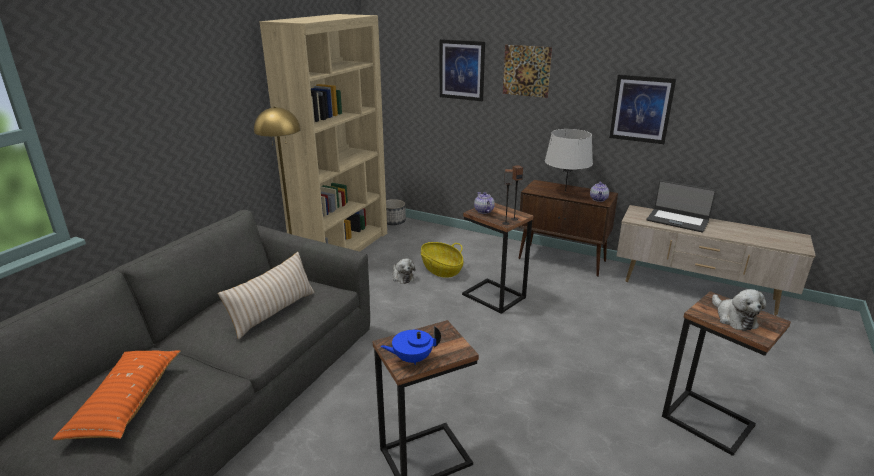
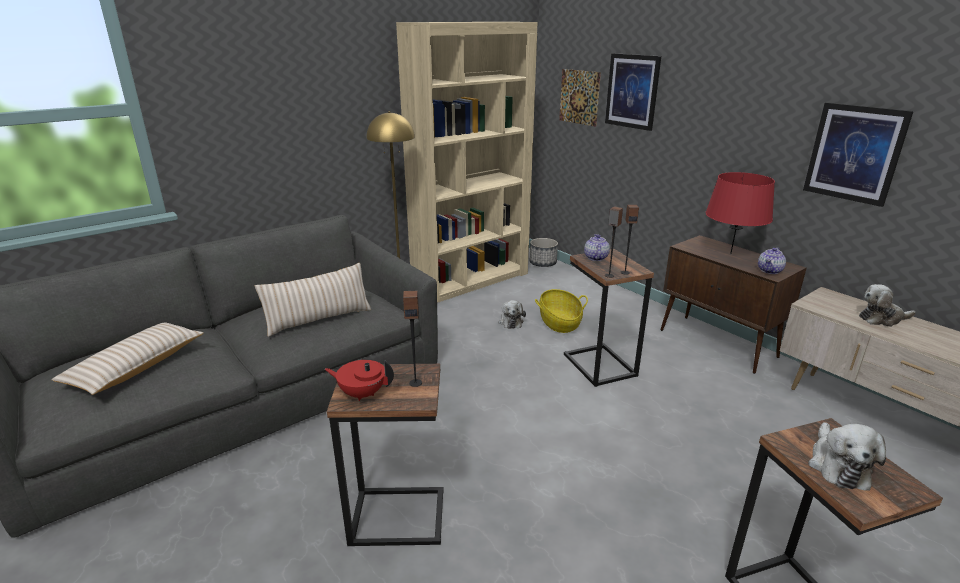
camera: 25 degrees right, 0 degrees up
(126, 402) = (136, 367): orange pillow -> beige pillow
(412, 359) = (362, 393): blue teapot -> red teapot
(444, 339) = (415, 383): none -> speaker
(526, 71) = (706, 94): picture -> picture (579, 97)
(565, 191) = (730, 254): grey table lamp -> red table lamp
(677, 220) = (882, 319): laptop -> plush toy

